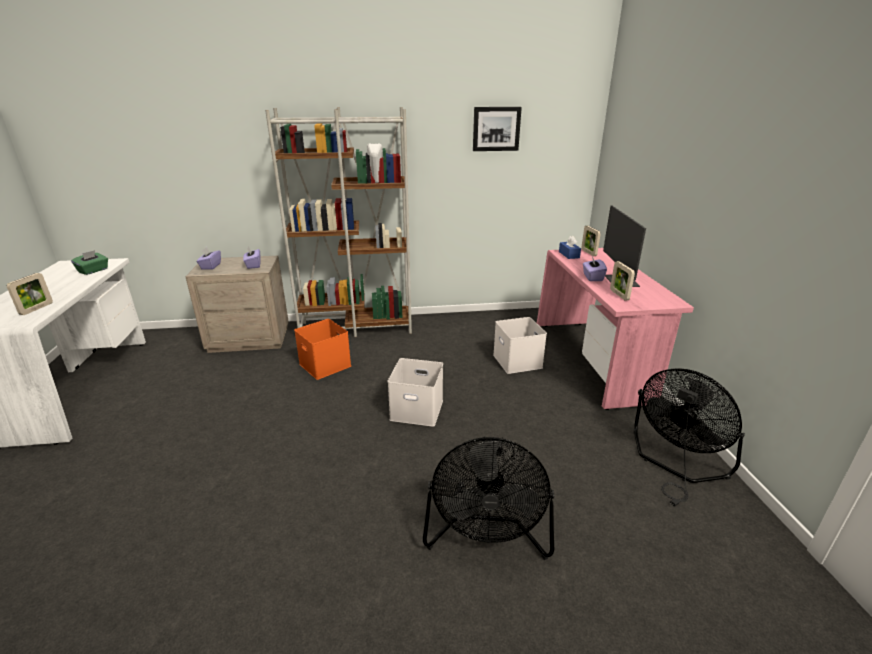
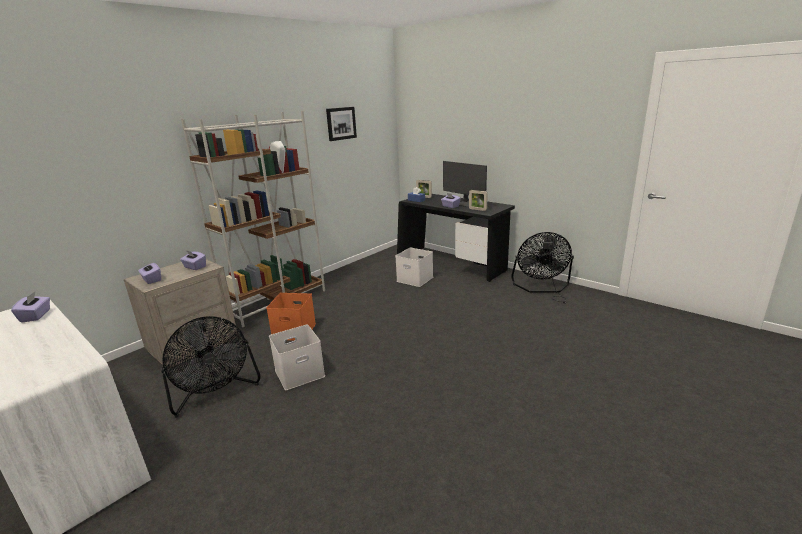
camera: 40 degrees left, 5 degrees down
(36, 309) = (62, 353): picture frame -> none
(94, 271) = (36, 316): green tissue box -> purple tissue box
(415, 410) = (399, 324): white storage box -> white storage box (299, 374)
(482, 532) = (516, 352): black fan -> black fan (211, 393)
(592, 361) = (451, 264): pink desk -> black desk

